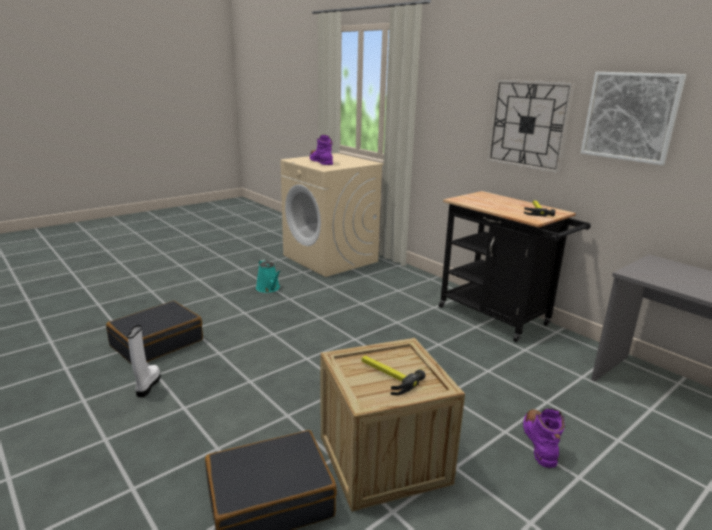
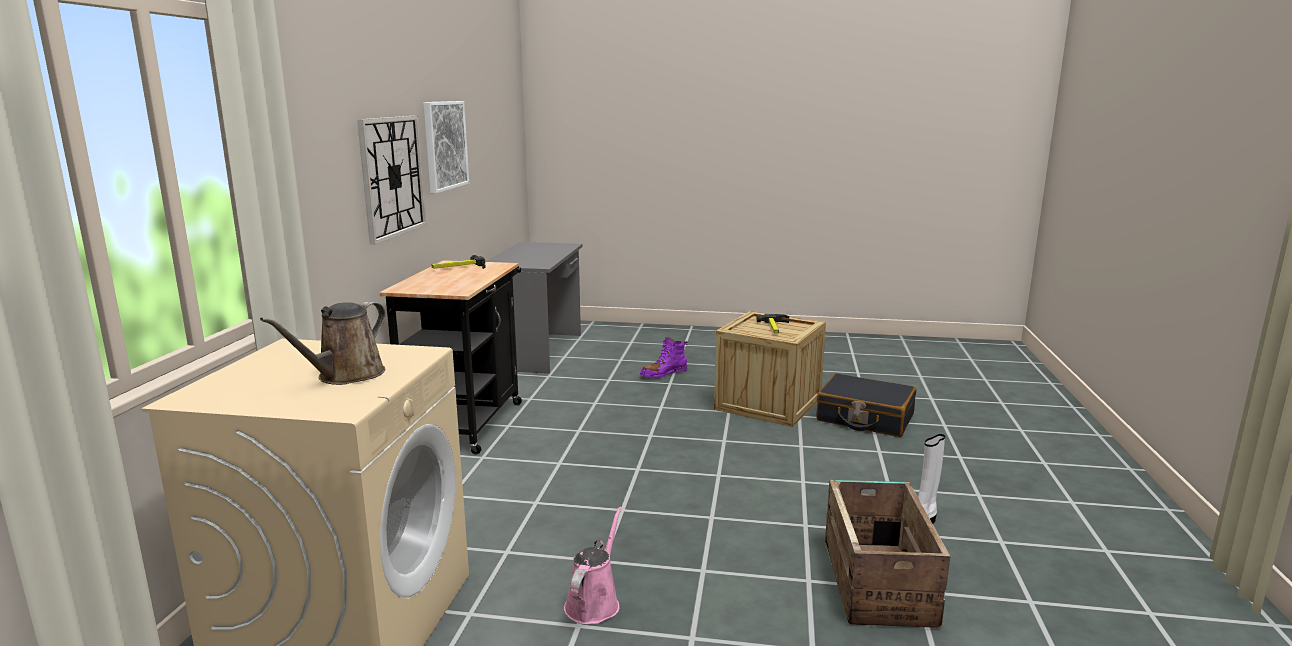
camera: 130 degrees left, 5 degrees down
(157, 343) = (878, 581): black suitcase -> crate
(269, 288) = (594, 603): turquoise watering can -> pink watering can
(321, 162) = (346, 376): purple boot -> brown watering can

